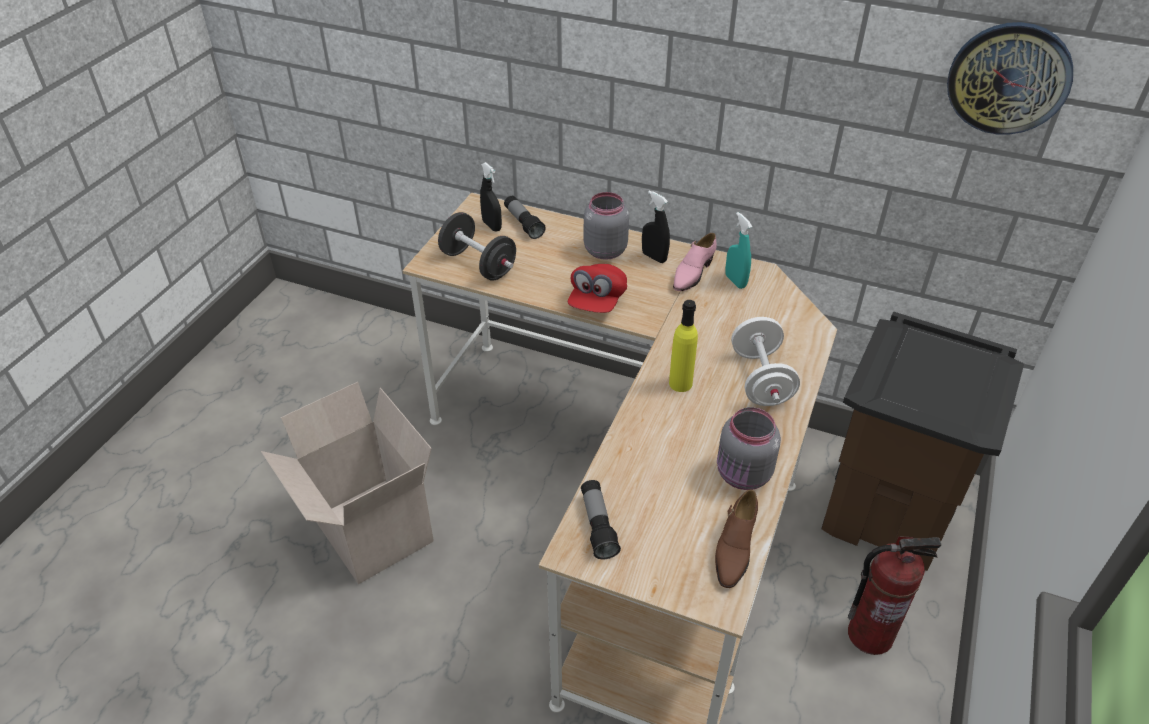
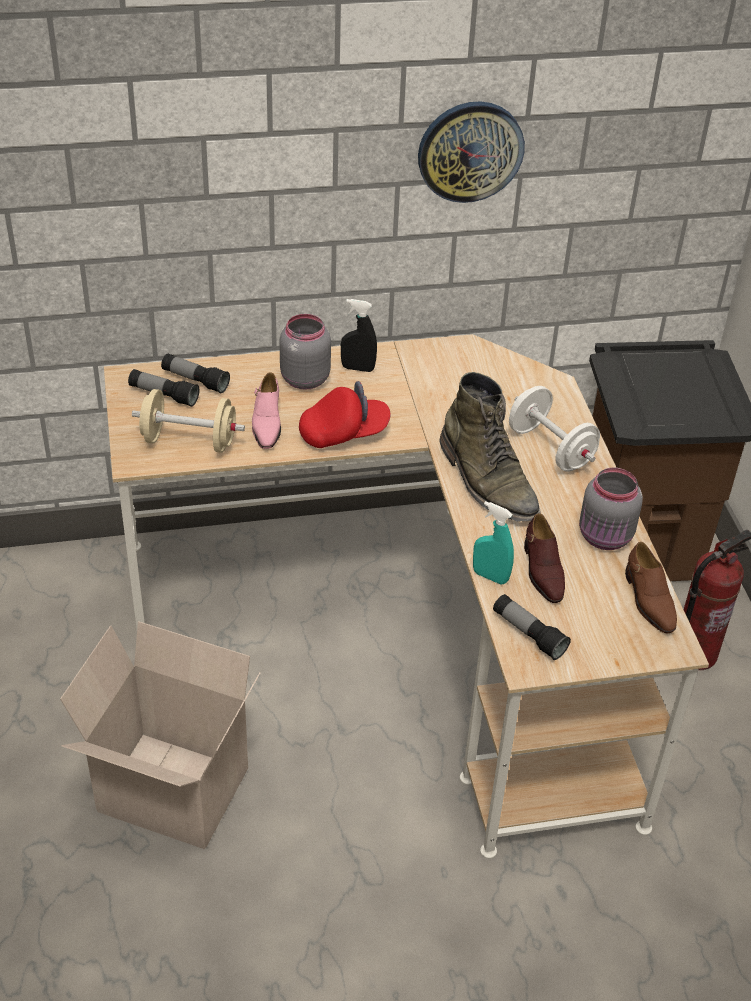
camera: 35 degrees left, 0 degrees up
(478, 264) = (189, 441): black dumbbell -> beige dumbbell
(492, 226) = (163, 395): black spray bottle -> flashlight
(597, 301) = (344, 433): red cap -> red cap turned 90 degrees counterclockwise
(659, 478) = (542, 571): none -> brown shoe
(680, 383) = (487, 480): yellow bottle -> green boot
(692, 273) = (407, 371): pink shoe -> pink shoe (266, 423)
(735, 281) = (452, 364): turquoise spray bottle -> turquoise spray bottle (490, 576)
(1009, 78) = (667, 99): wall clock -> wall clock (470, 151)

